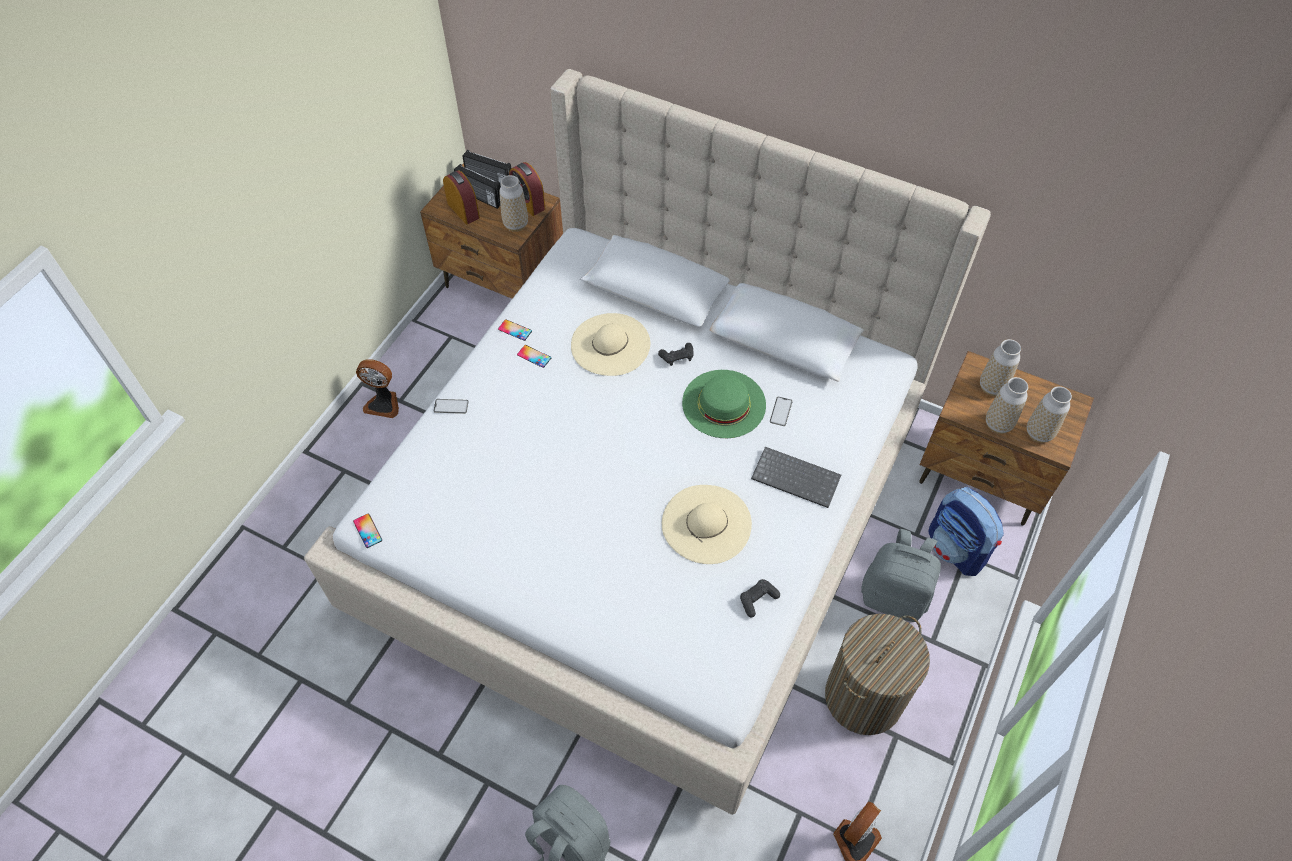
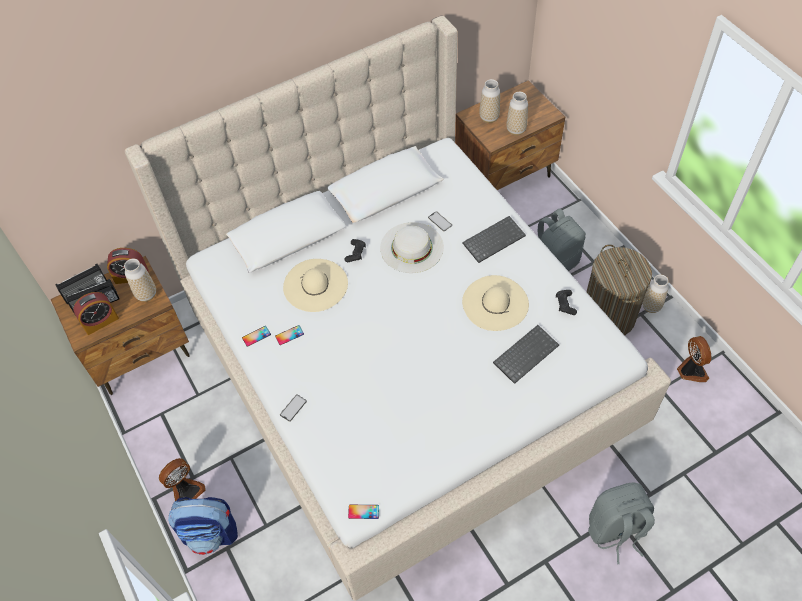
camera: 55 degrees left, 0 degrees up
(463, 210) = (100, 322): alarm clock -> alarm clock turned 150 degrees clockwise
(658, 589) = (525, 353): none -> keyboard
(723, 403) = (412, 247): green hat -> white hat
(957, 549) = (544, 216): backpack -> backpack (211, 533)
(1039, 433) = (534, 116): vase -> vase (651, 306)

